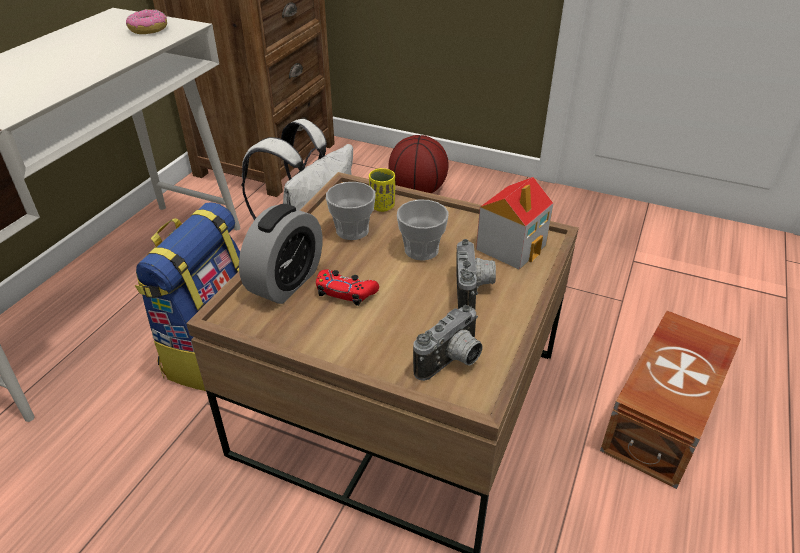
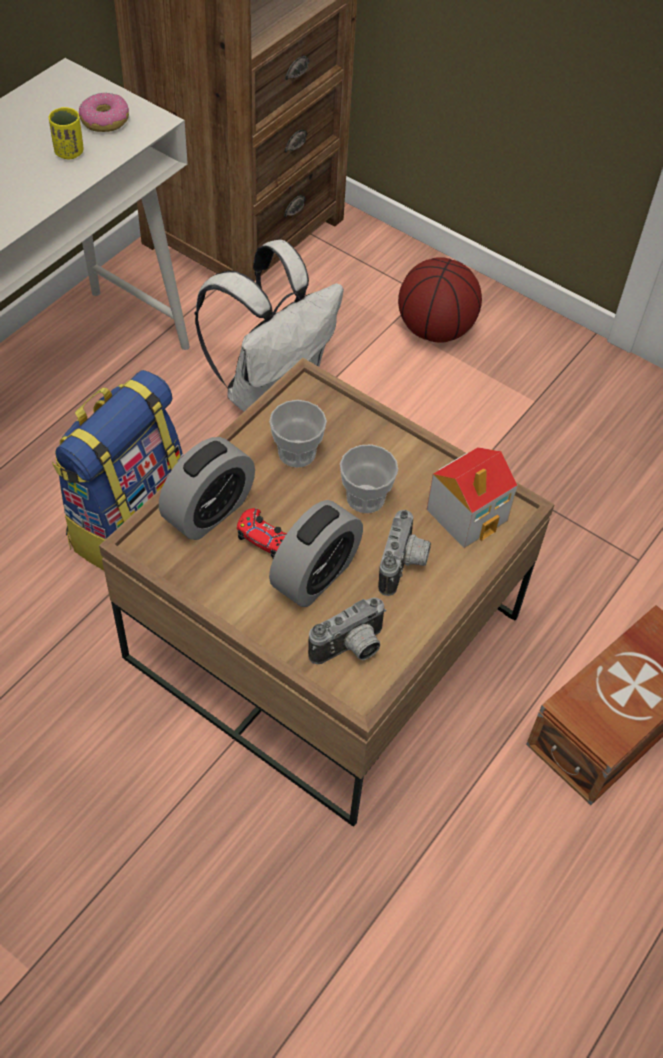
camera: 10 degrees right, 15 degrees up
(382, 206) = (340, 422): yellow cup -> yellow cup (69, 152)
(398, 311) = (315, 576): none -> alarm clock

